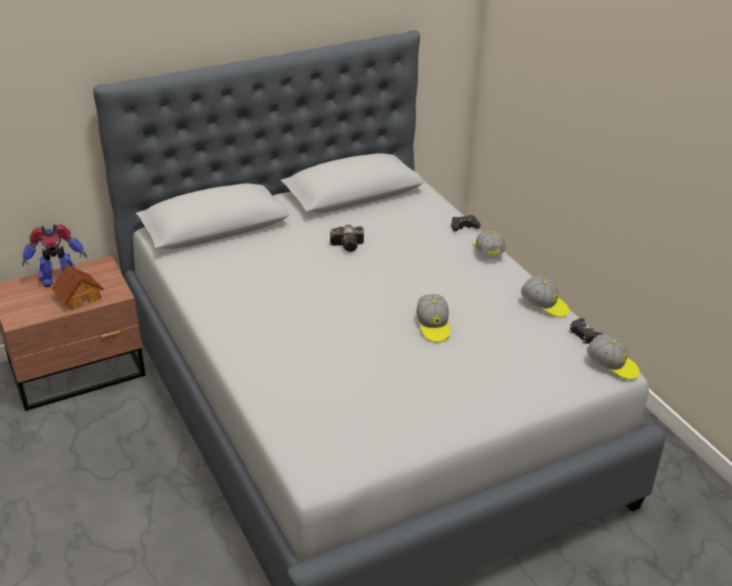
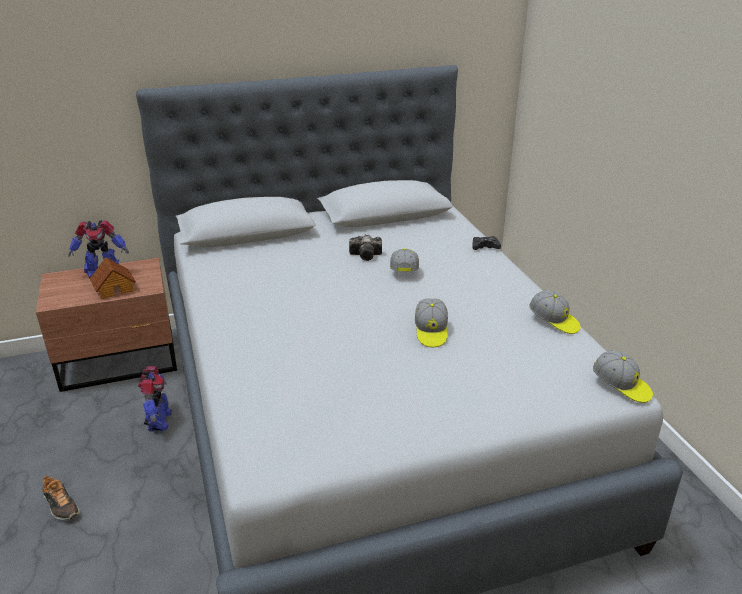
camera: 10 degrees right, 5 degrees down
(75, 528) = (60, 506): none -> shoe
(145, 432) = (158, 421): none -> toy robot
(487, 251) = (504, 269): cap -> cap (404, 270)
(584, 334) = (593, 352): black game controller -> none

